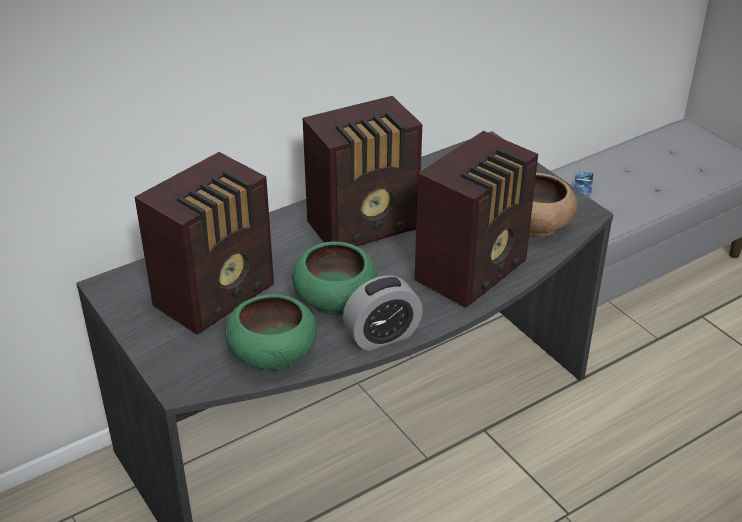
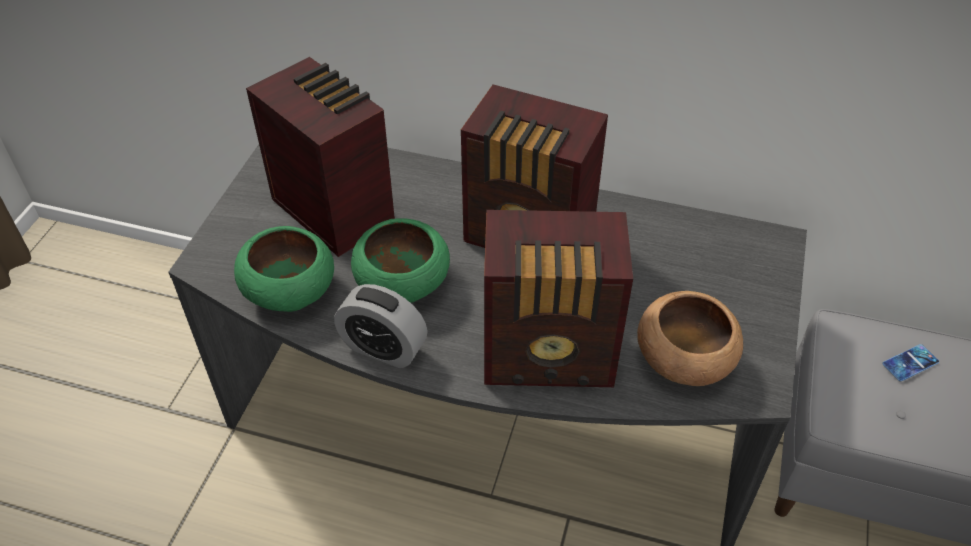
camera: 50 degrees right, 10 degrees up
(217, 295) = (333, 209): radio -> radio turned 135 degrees counterclockwise

